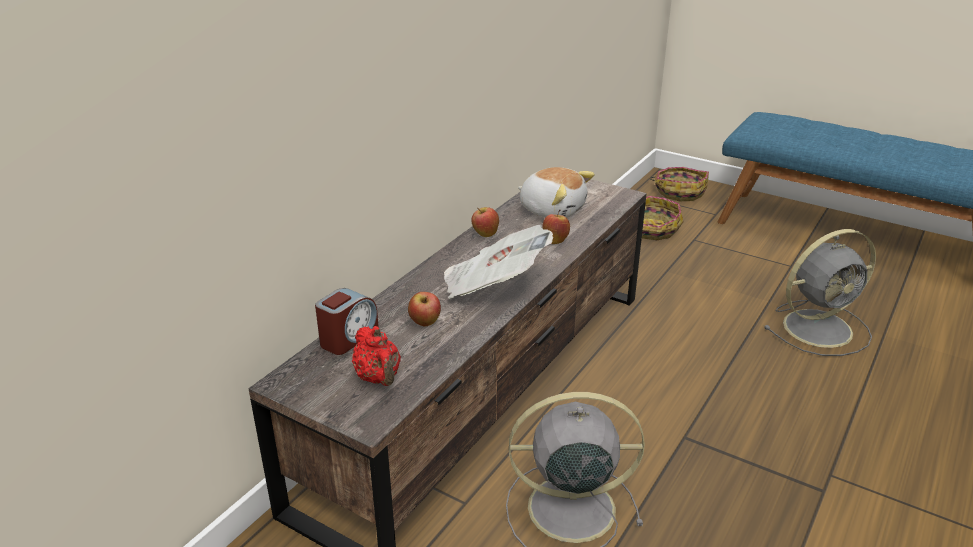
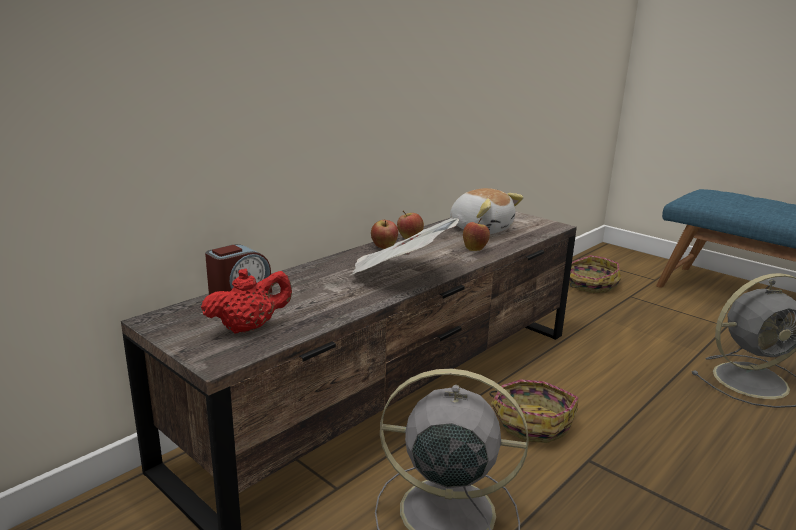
camera: 10 degrees right, 10 degrees down
(379, 378) = (249, 328): red teapot -> red teapot turned 105 degrees counterclockwise
(425, 323) = (319, 292): apple -> apple (384, 247)
(679, 191) = (623, 260): basket -> basket (531, 421)

